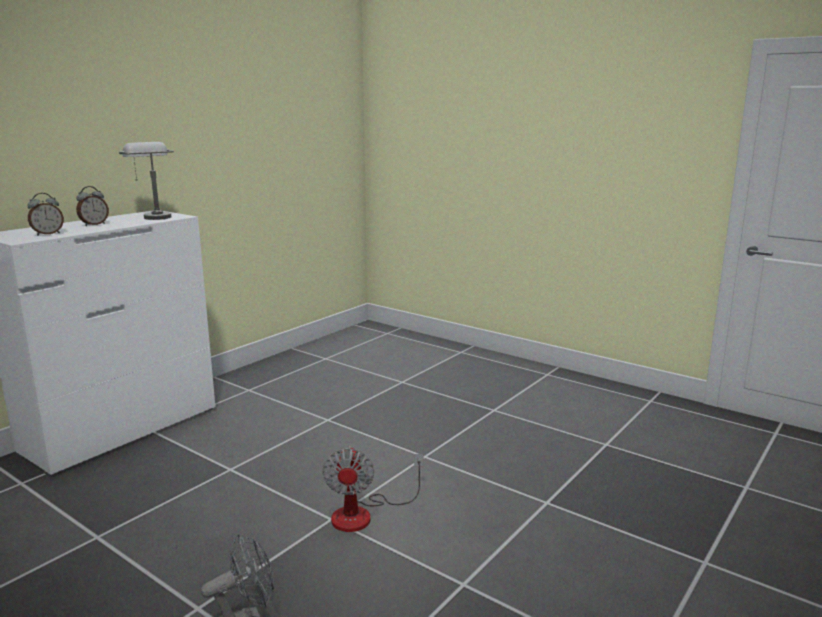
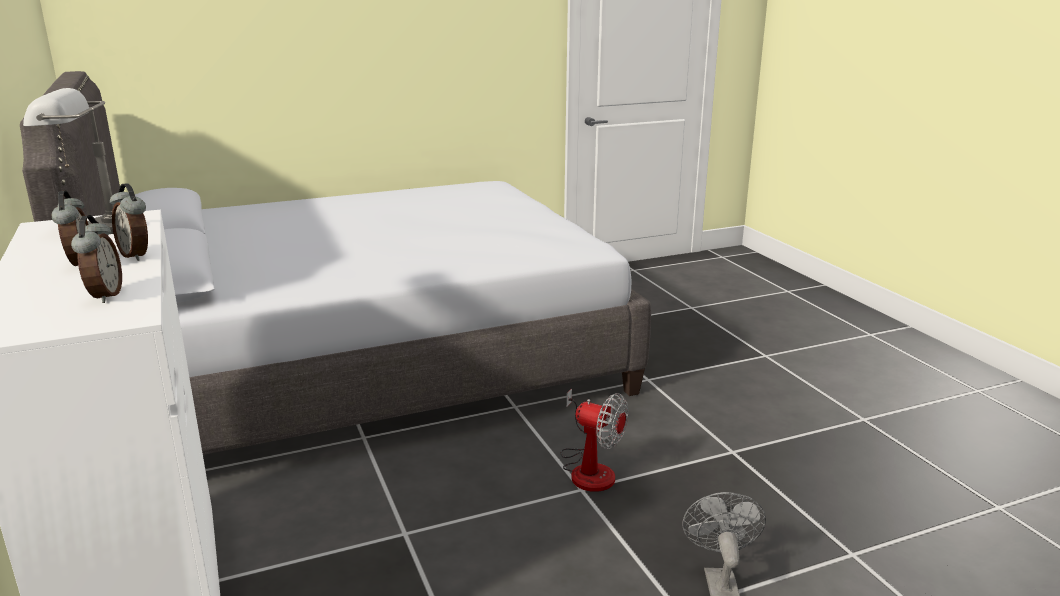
camera: 60 degrees left, 5 degrees up
(111, 227) = (136, 255): none -> alarm clock
(417, 388) = (364, 366): none -> grey bed

